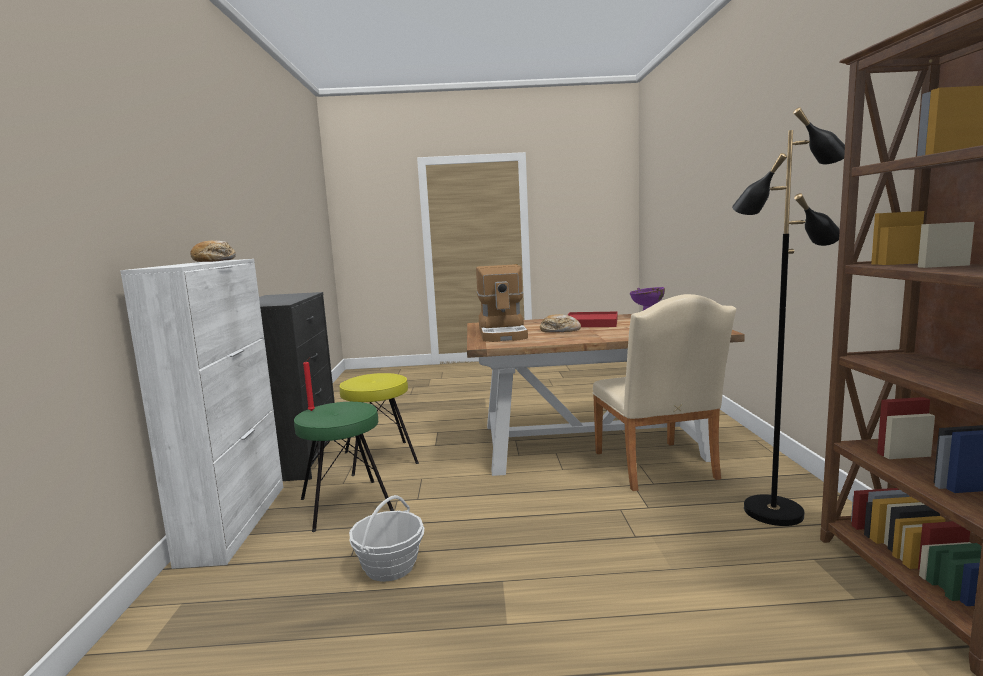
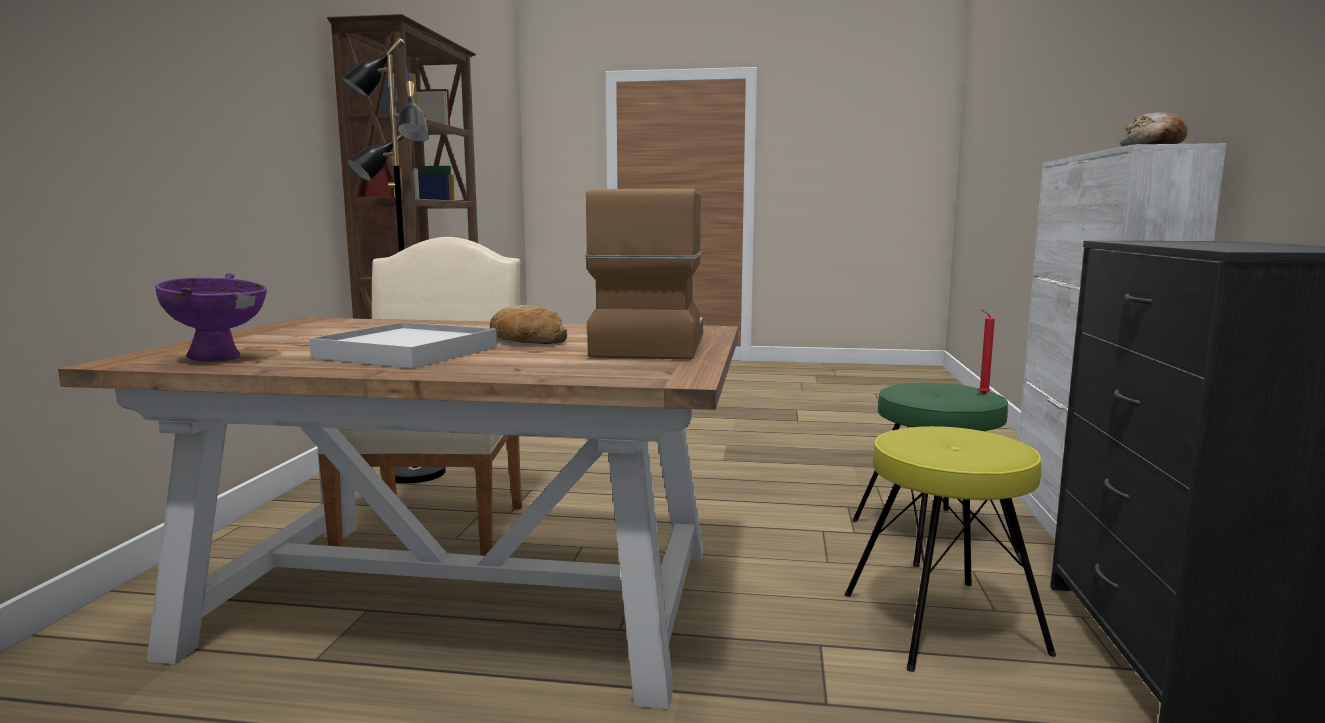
camera: 170 degrees left, 0 degrees up
(390, 567) = (829, 475): basket -> none
(591, 323) = (407, 352): red tray -> white tray

